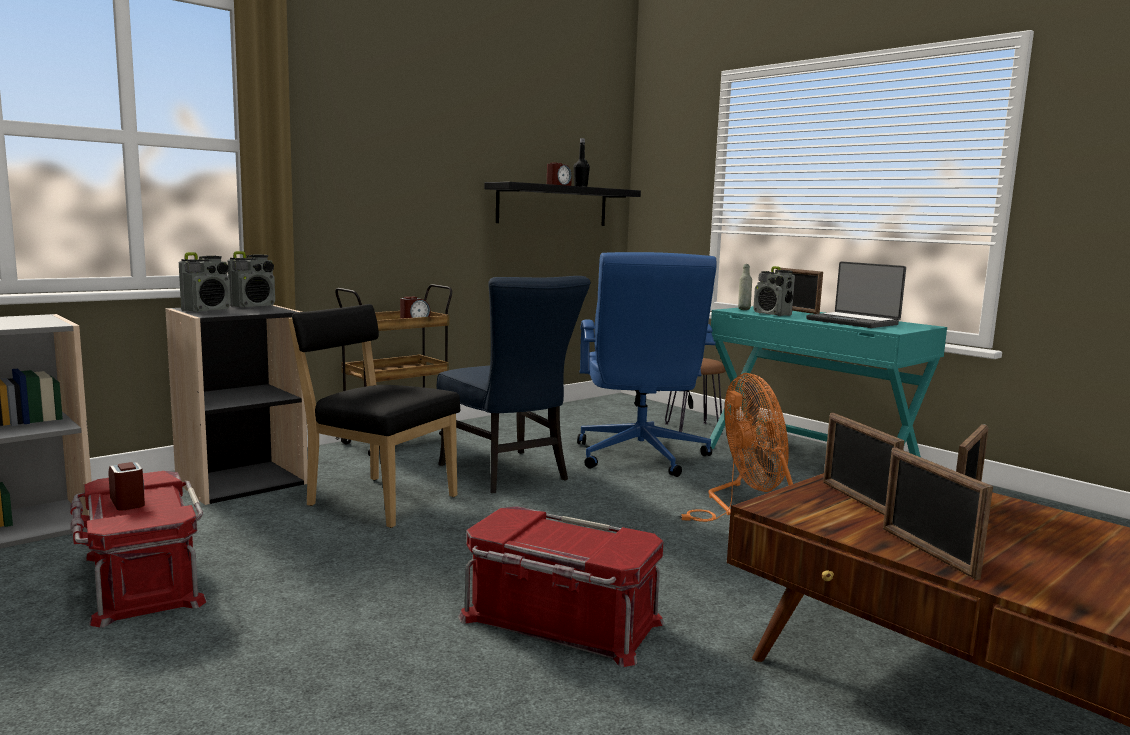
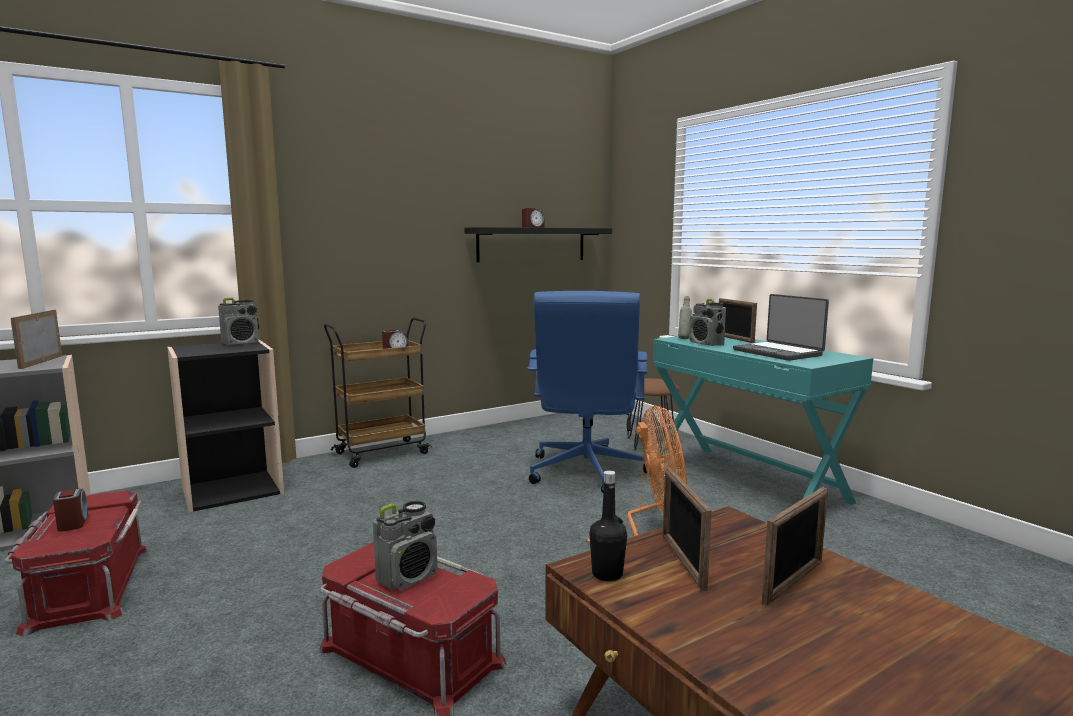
camera: 10 degrees right, 0 degrees up
(207, 310) = (196, 348): radio -> radio (408, 577)
(377, 500) = (329, 512): black chair -> none
(509, 474) = (458, 488): blue chair -> none
(580, 187) = (554, 227): black bottle -> black bottle (607, 574)
(927, 552) = (710, 643): picture frame -> picture frame (41, 362)

